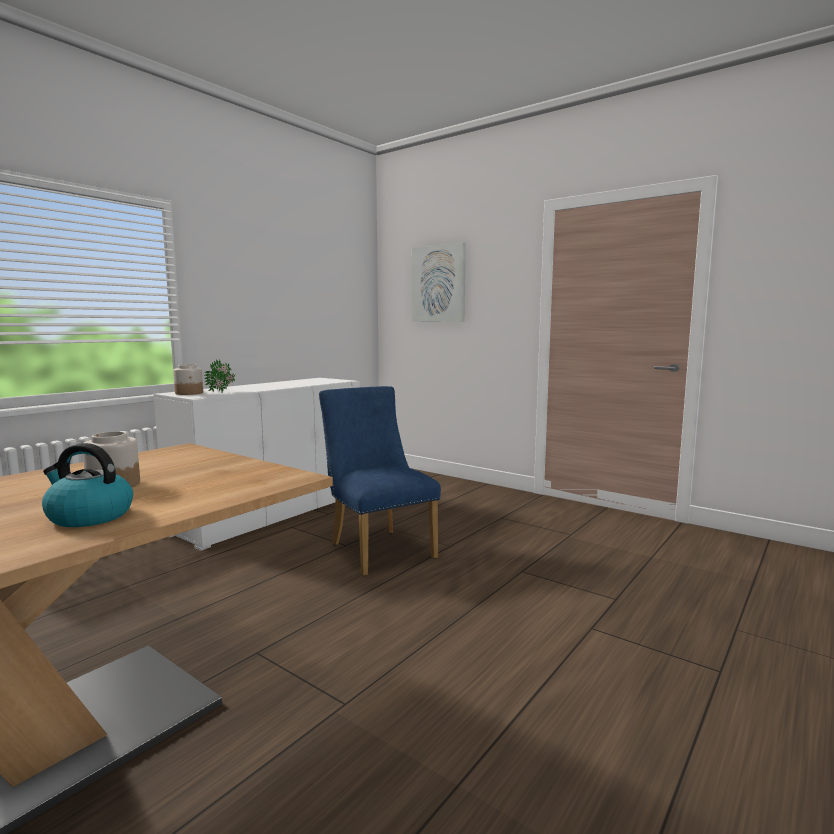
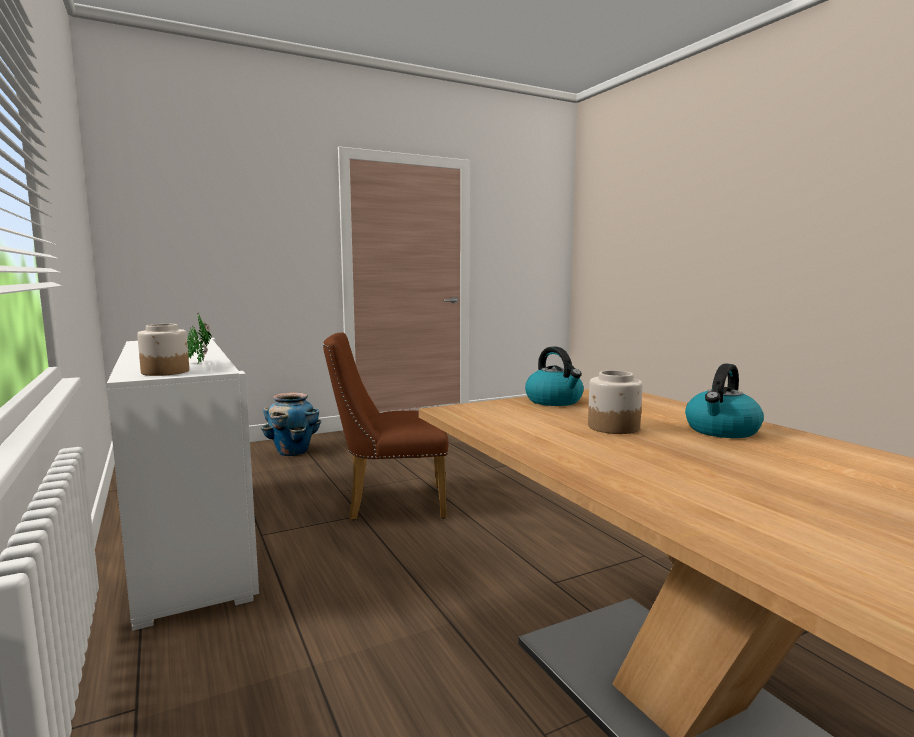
camera: 65 degrees left, 0 degrees up
(227, 465) = (554, 401): none -> kettle
(378, 548) = (389, 503): blue chair -> brown chair
(438, 284) = (208, 216): picture -> none
(451, 493) = (293, 452): none -> planter

